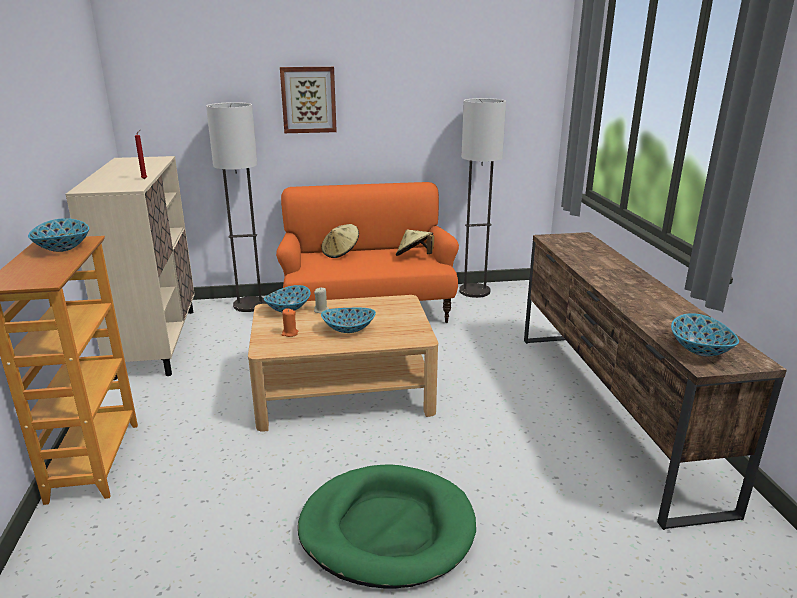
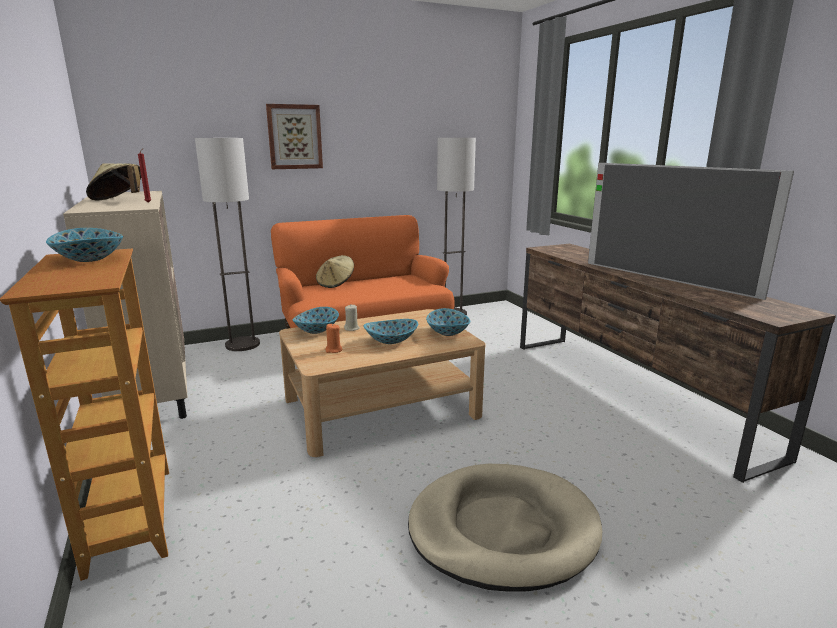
camera: 15 degrees left, 5 degrees down
(387, 529) = (502, 529): green dog bed -> beige dog bed
(414, 257) = (407, 281): beige hat -> beige hat (118, 200)
(643, 296) = (665, 279): none -> television
(699, 350) = (756, 309): bowl -> bowl (447, 332)

